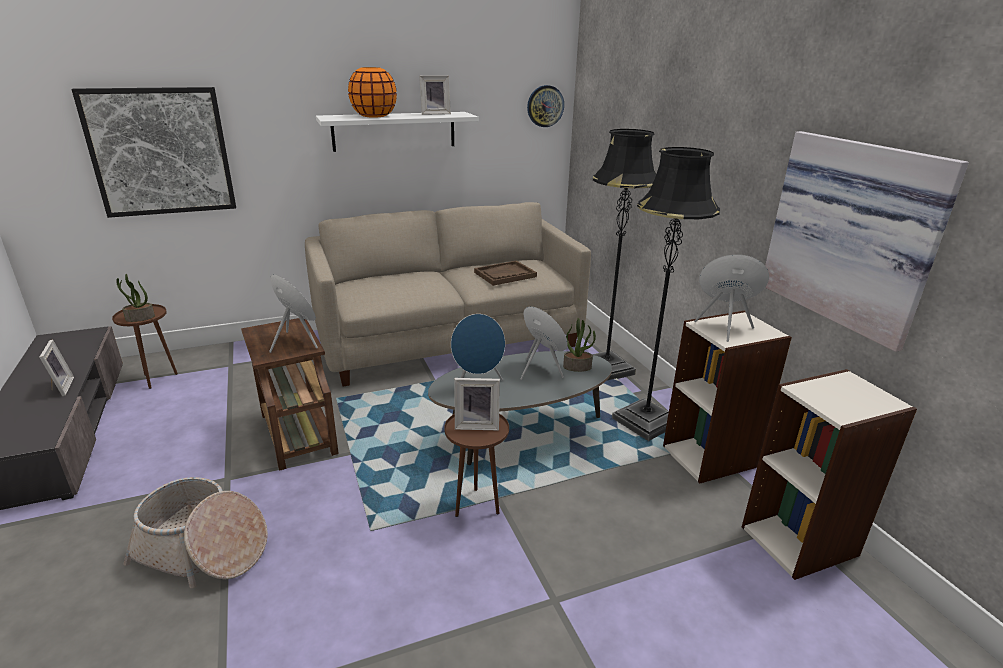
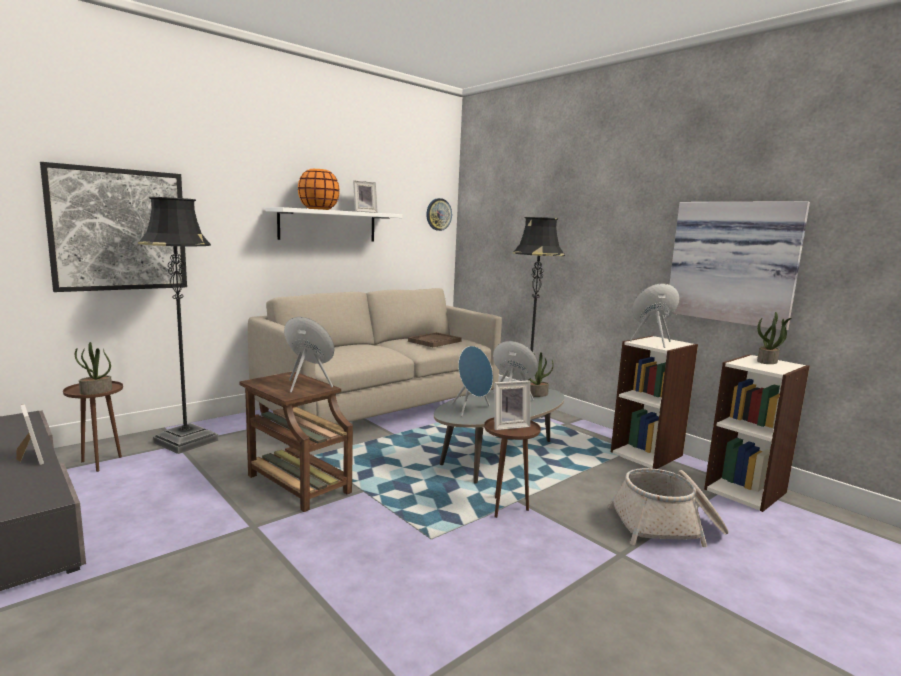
camera: 20 degrees left, 15 degrees down
(203, 550) = (277, 582): basket -> basket (667, 527)
(645, 422) = (584, 440): black floor lamp -> black floor lamp (186, 441)
(854, 391) = (767, 361): none -> potted plant

